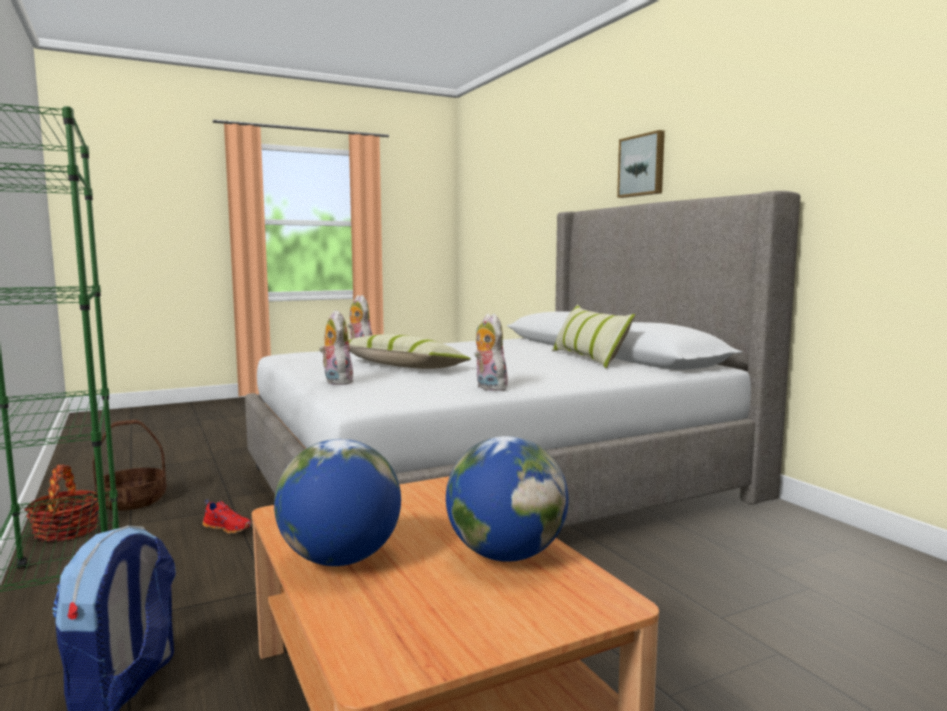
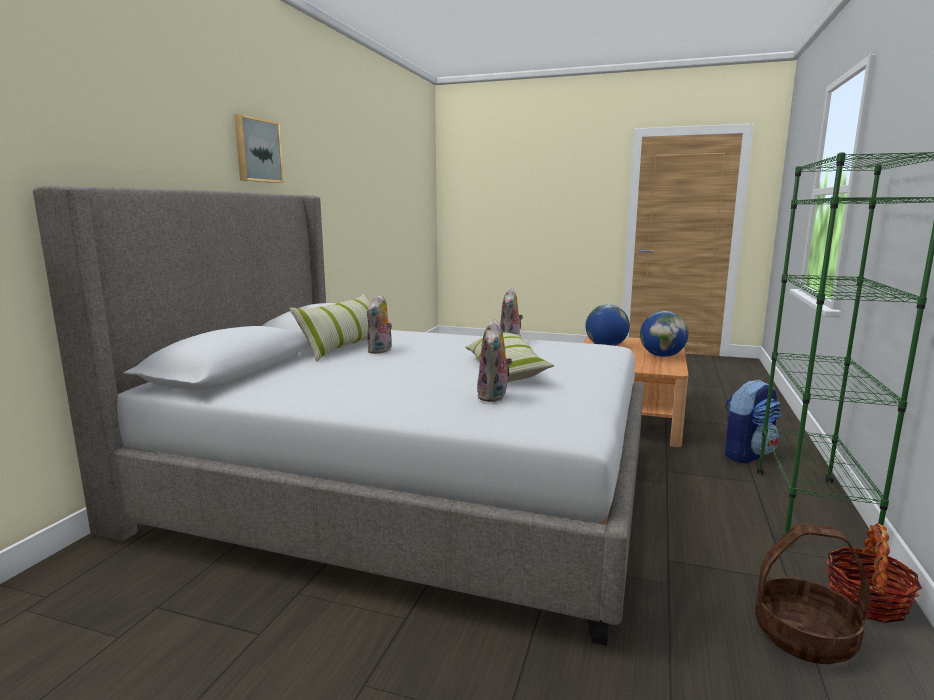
camera: 135 degrees left, 5 degrees up
(228, 528) = (680, 532): red shoe -> none
(336, 382) = (596, 363): plush toy -> plush toy (380, 351)
(642, 165) = (147, 136): picture -> picture (257, 150)

